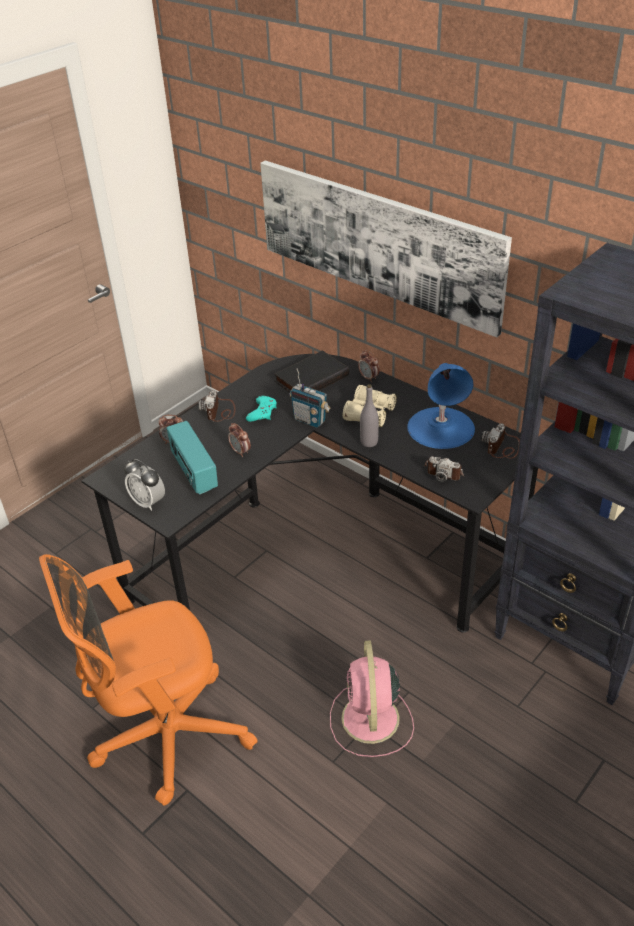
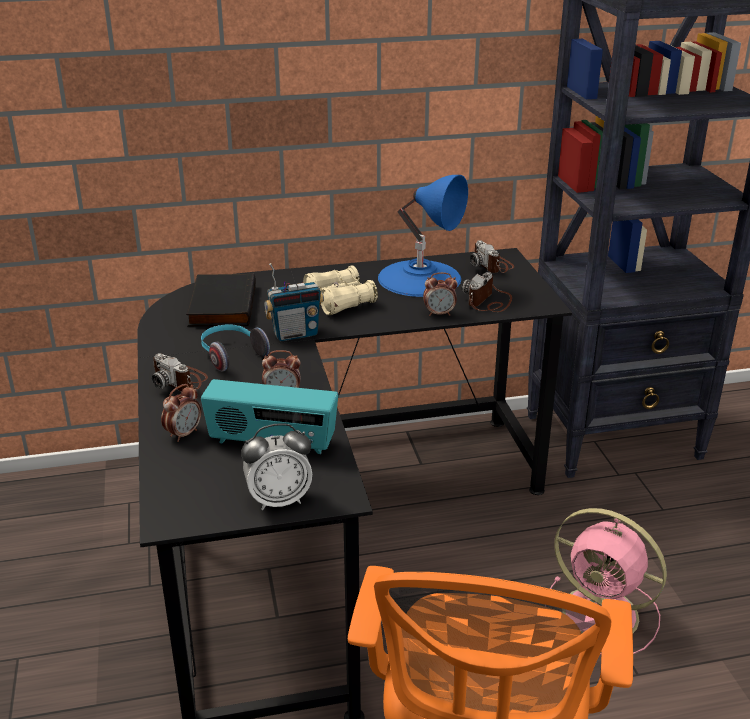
camera: 55 degrees left, 10 degrees down
(262, 412) = (231, 355): turquoise game controller -> headphones
(369, 378) = (279, 278): alarm clock -> alarm clock (439, 313)
(369, 442) = (386, 319): grey bottle -> none
(377, 242) = (252, 89): picture -> none
(444, 471) = (488, 302): camera -> camera turned 150 degrees clockwise

